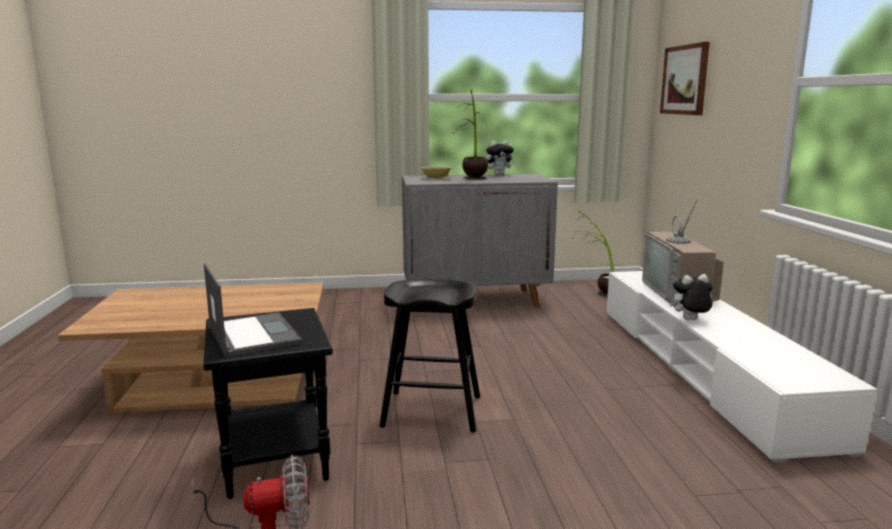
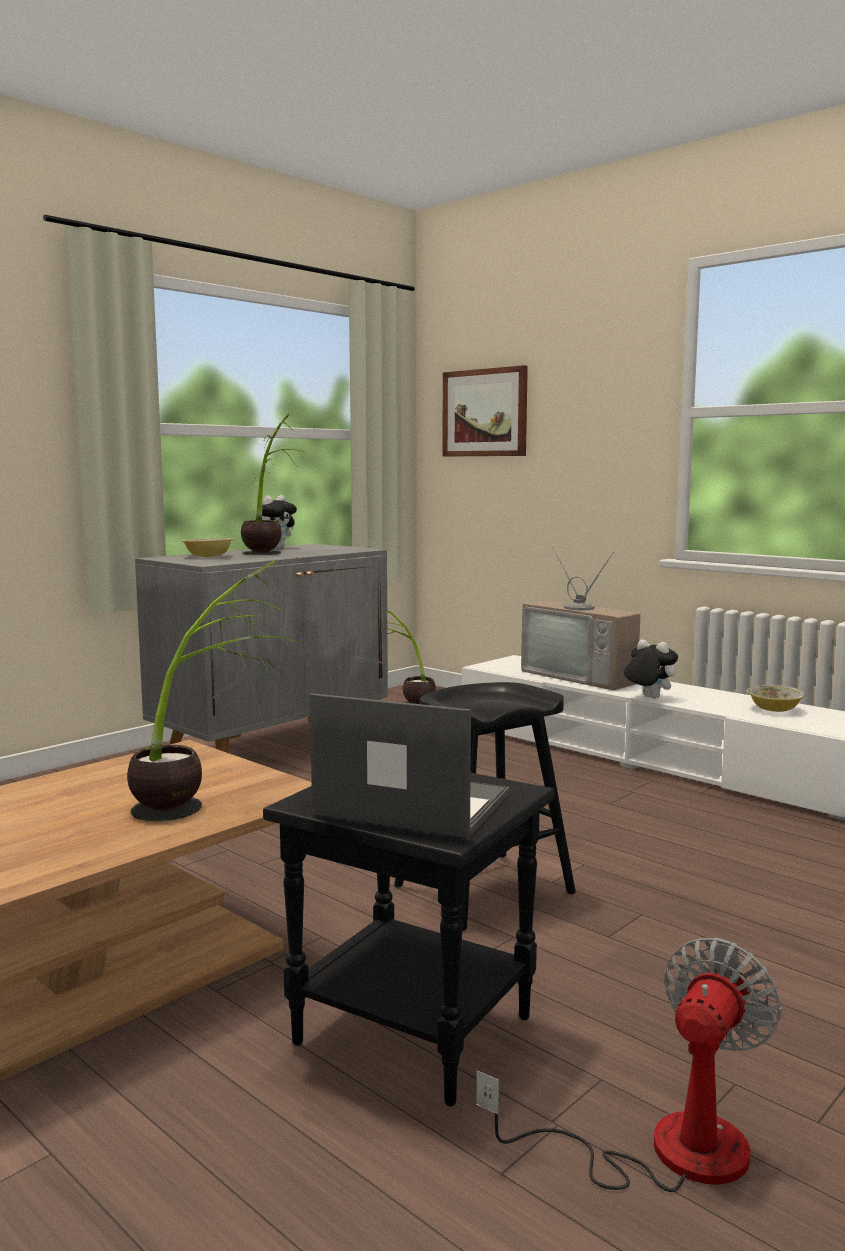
camera: 40 degrees left, 5 degrees down
(258, 312) = (206, 799): none -> potted plant
(690, 320) = (648, 698): plush toy -> plush toy turned 90 degrees clockwise
(776, 353) = (774, 710): none -> bowl

